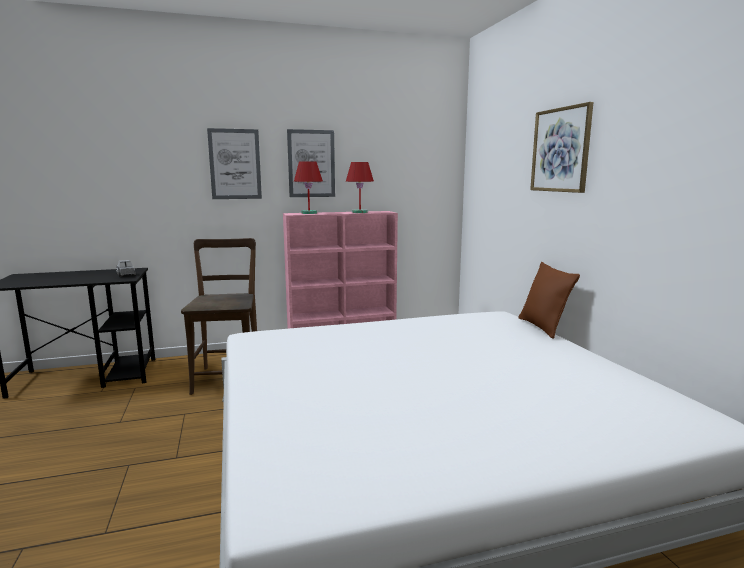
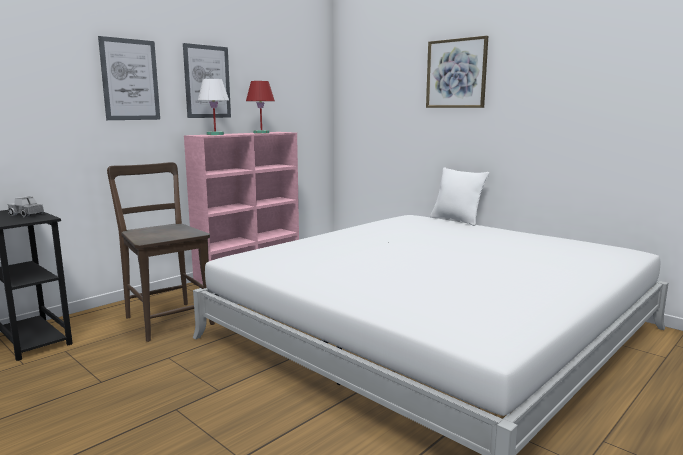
camera: 30 degrees left, 0 degrees up
(309, 213) = (215, 134): red table lamp -> white table lamp
(543, 327) = (456, 220): brown pillow -> white pillow

